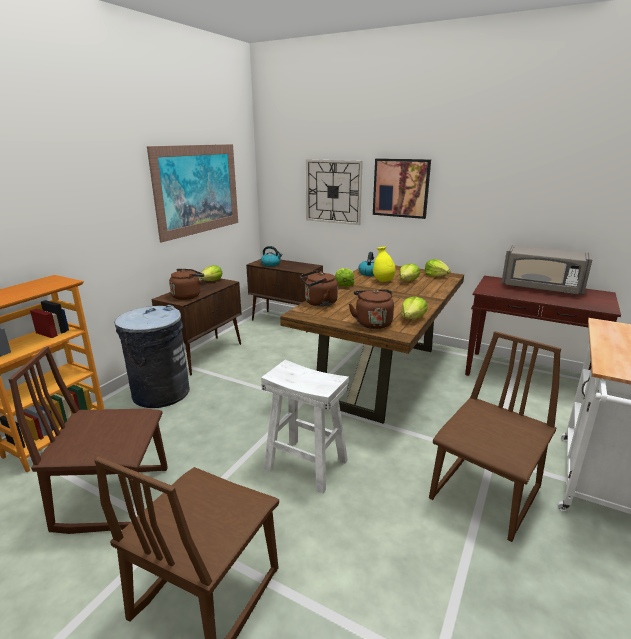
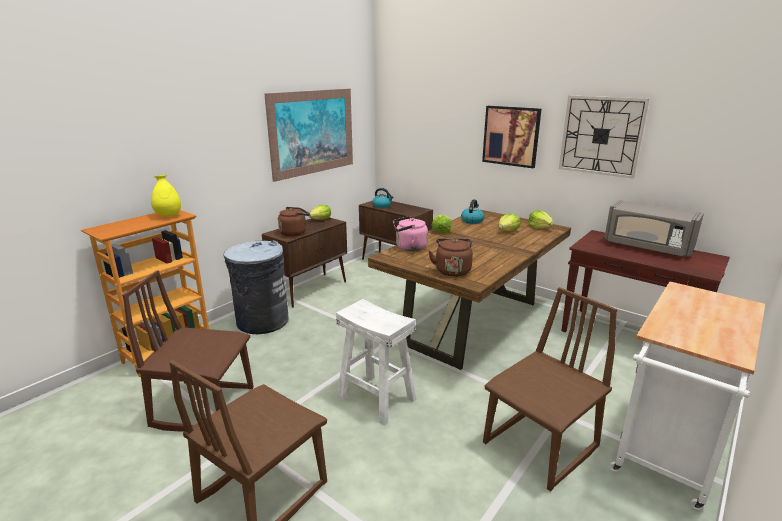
camera: 10 degrees right, 0 degrees up
(319, 303) = (409, 248): brown kettle -> pink kettle
(333, 191) = (446, 137): wall clock -> wall clock (601, 136)
(383, 281) = (482, 230): yellow vase -> yellow vase (168, 216)
(412, 318) = (494, 269): lettuce -> none

